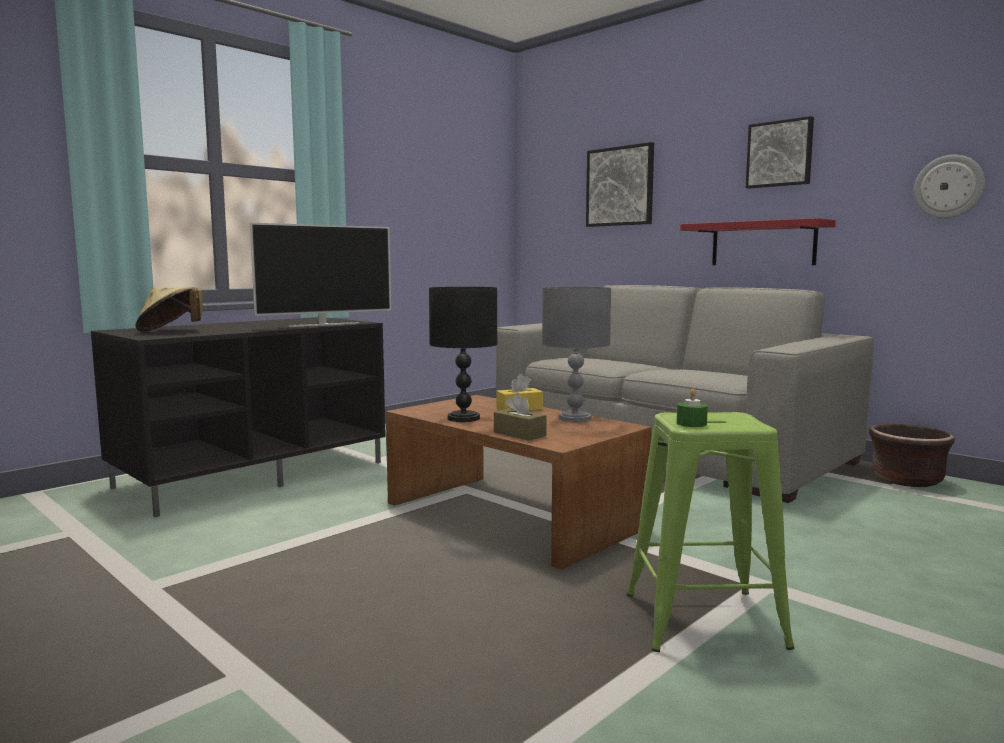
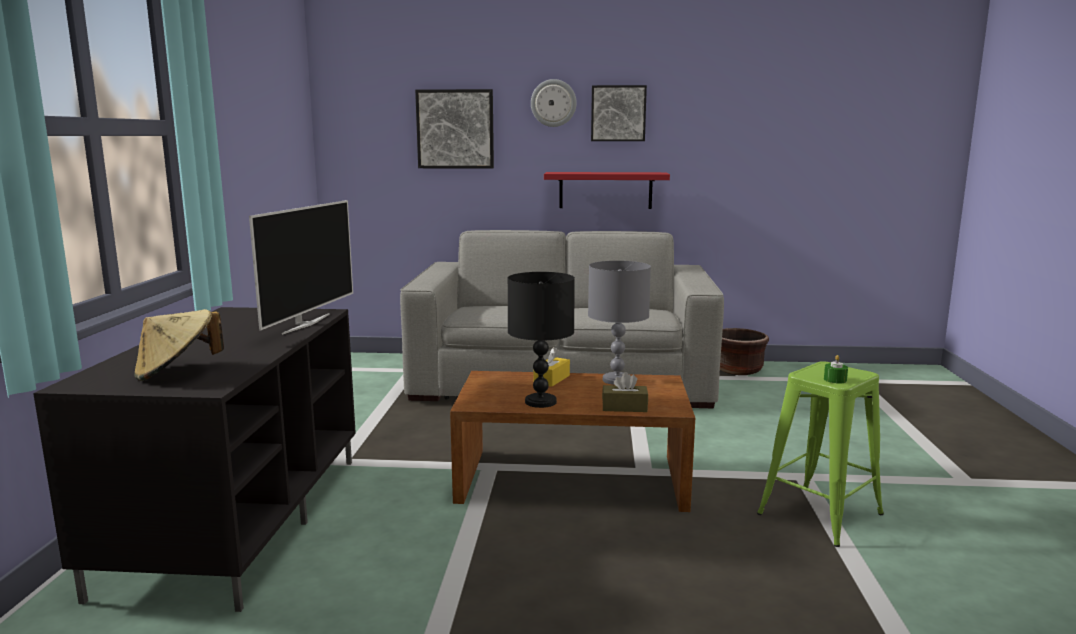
camera: 40 degrees left, 5 degrees up
(949, 187) = (747, 151): wall clock -> wall clock (553, 103)

